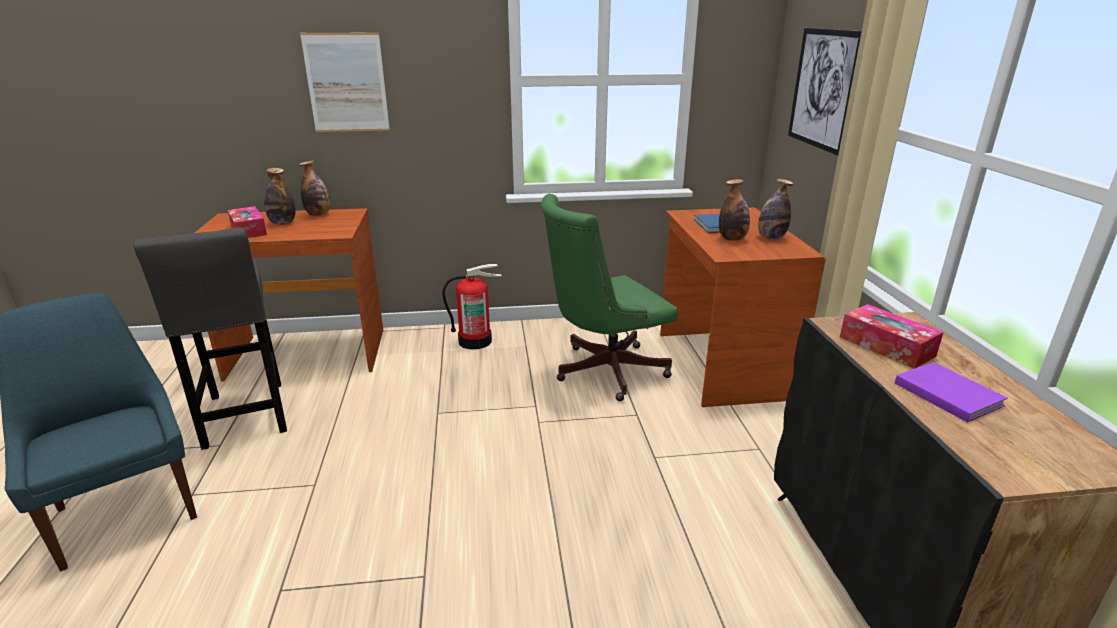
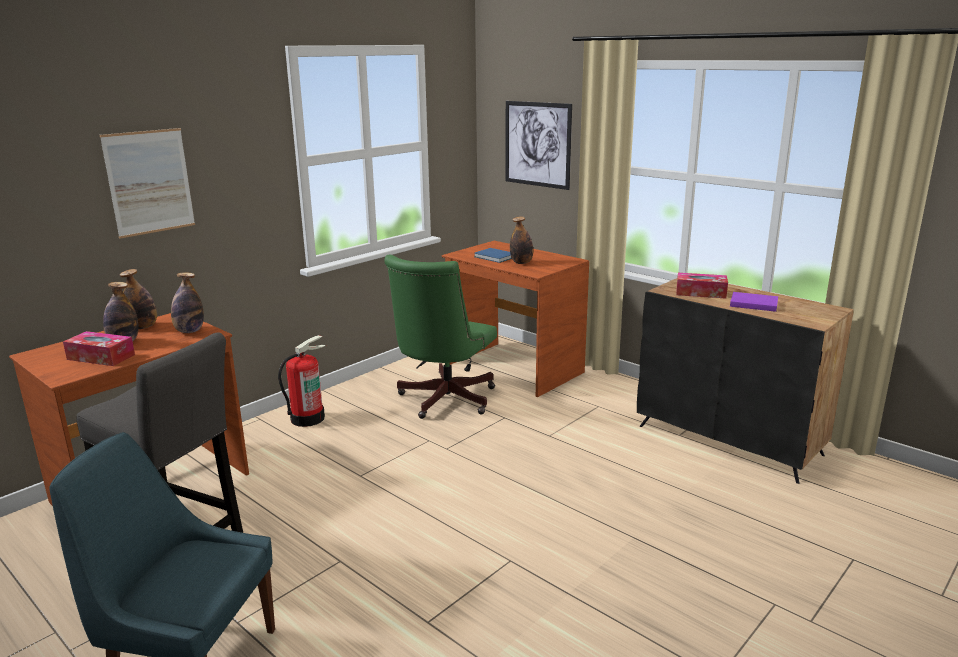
camera: 40 degrees left, 5 degrees down
(771, 238) = (542, 257): bottle -> bottle (189, 331)

